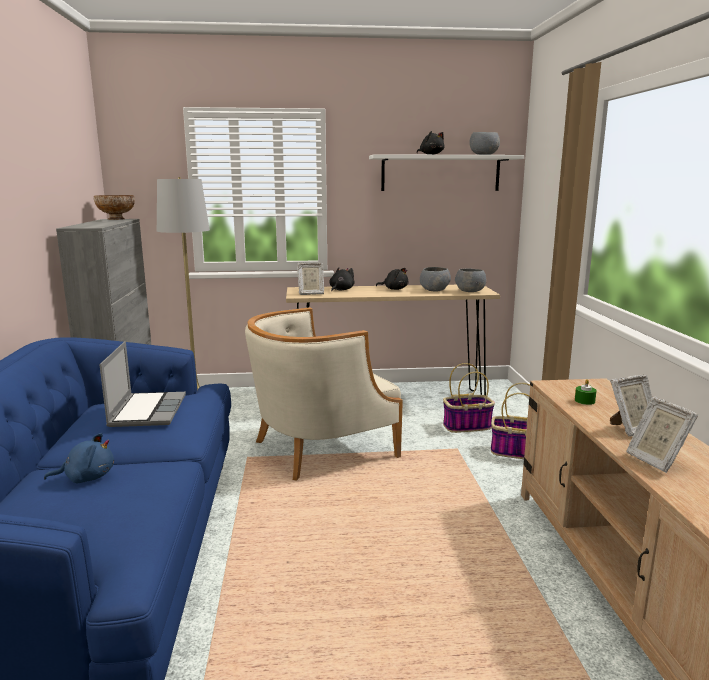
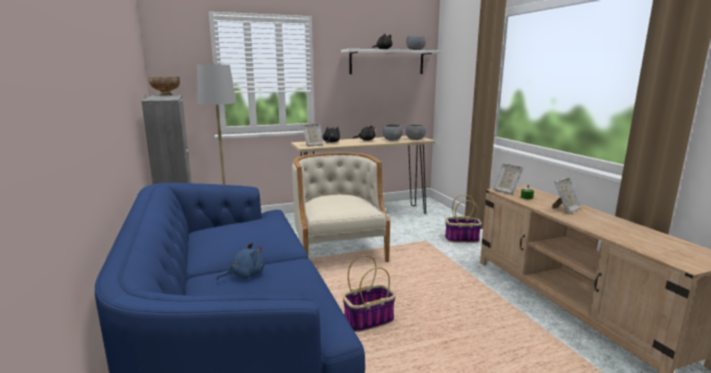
camera: 15 degrees left, 0 degrees up
(147, 411) = (247, 230): laptop -> none
(320, 448) = (338, 250): beige armchair -> beige armchair turned 120 degrees clockwise
(467, 426) = (423, 227): basket -> basket (369, 320)
(655, 460) = (591, 223): picture frame -> picture frame (506, 191)

